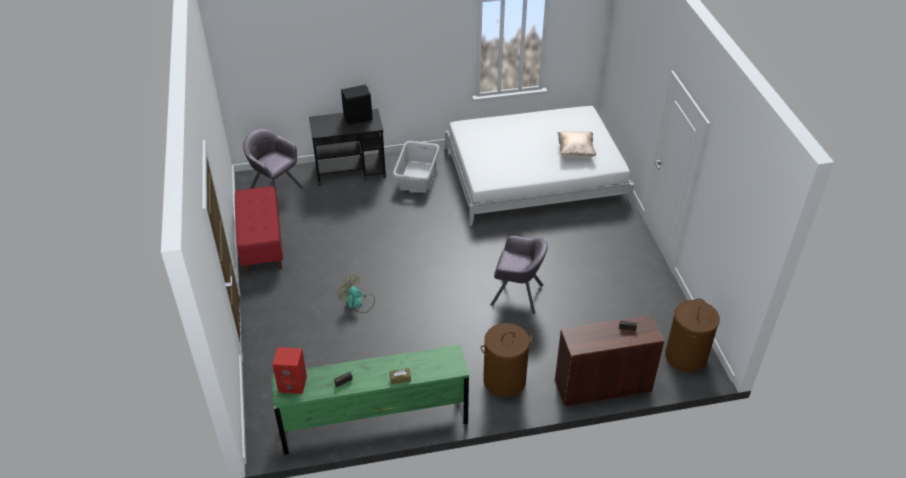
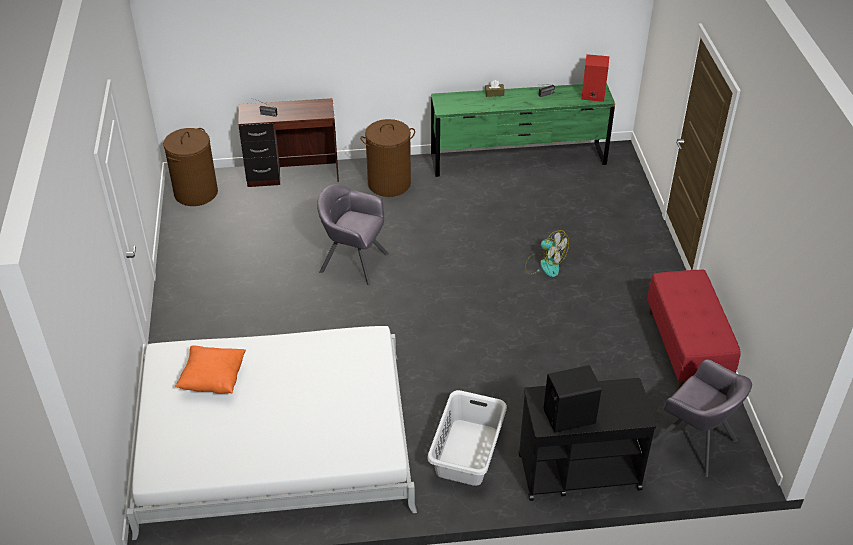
camera: 175 degrees left, 0 degrees up
(575, 152) = (213, 380): beige pillow -> orange pillow

